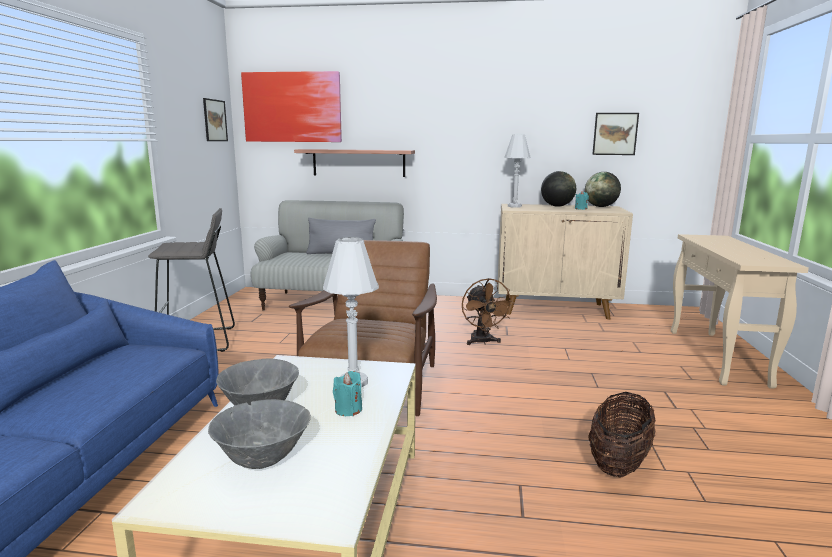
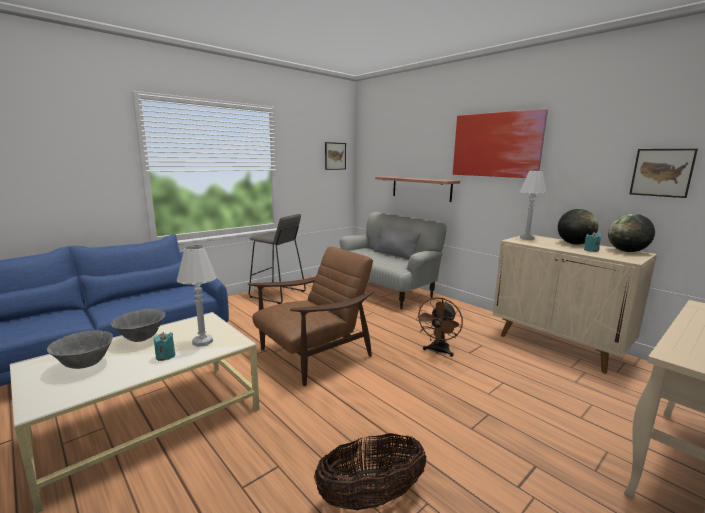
camera: 40 degrees right, 0 degrees up
(292, 107) = (385, 146): picture -> picture (496, 145)

